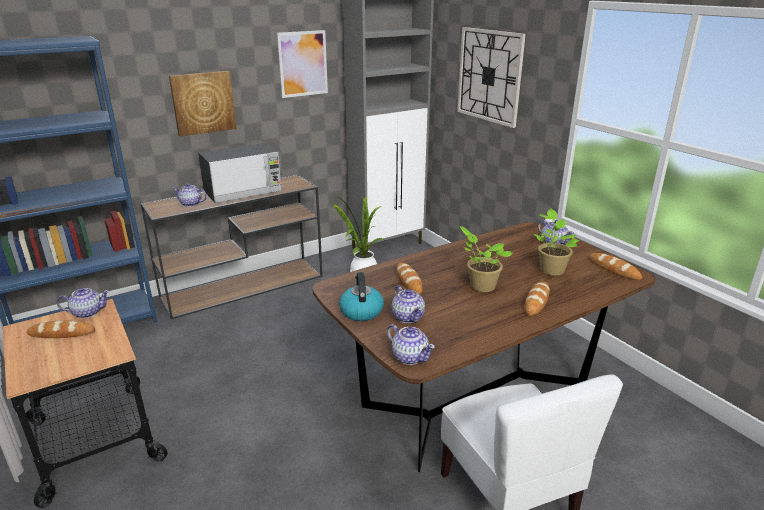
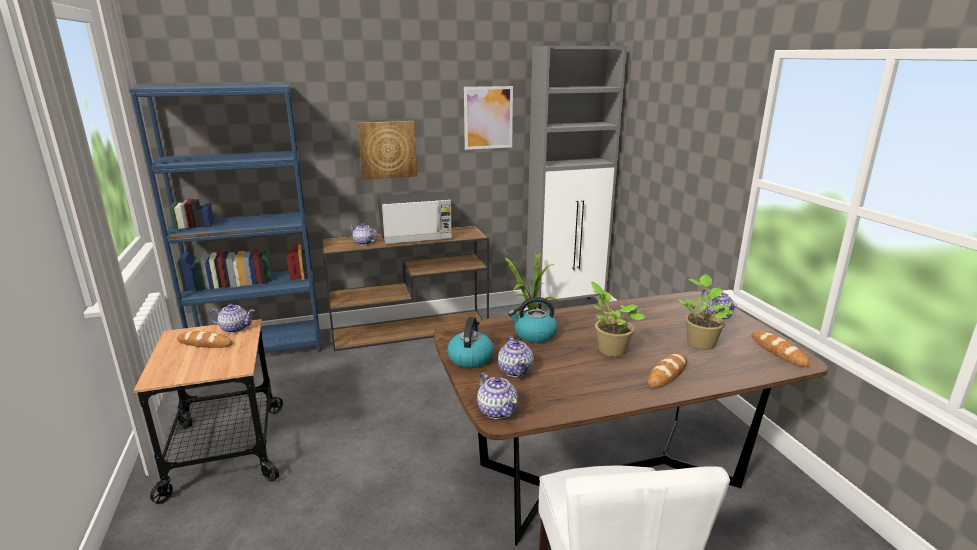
camera: 15 degrees right, 5 degrees down
(408, 281) = (534, 335): bread -> kettle
(489, 76) = (674, 134): wall clock -> none

